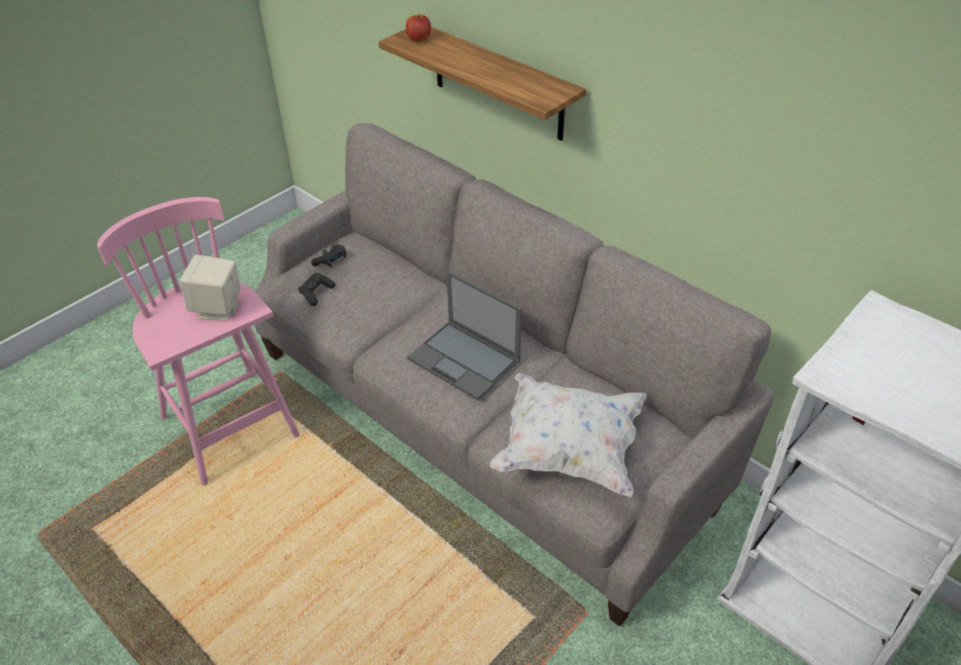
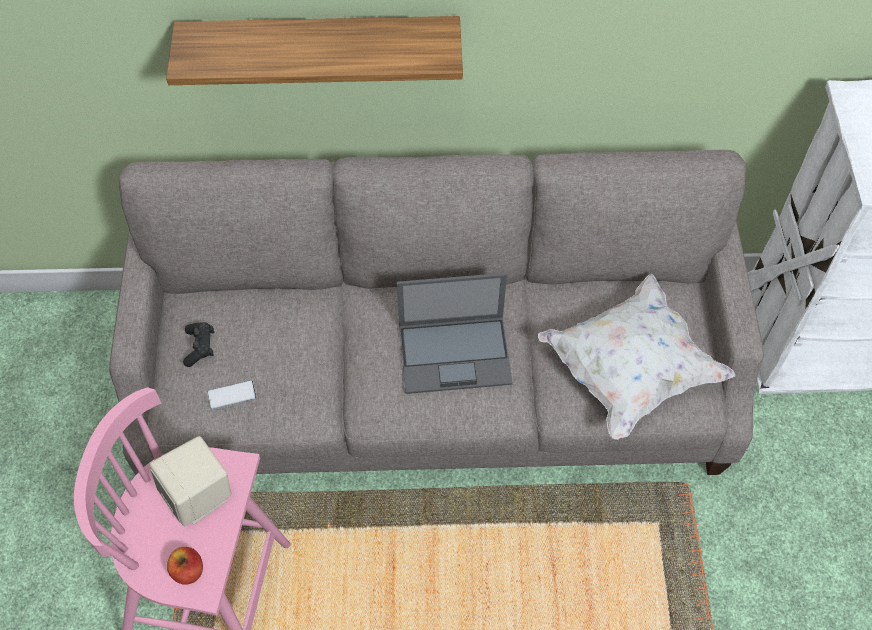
camera: 45 degrees left, 15 degrees up
(316, 293) = (232, 395): black game controller -> phone
(419, 39) = (208, 48): apple -> apple (188, 571)

